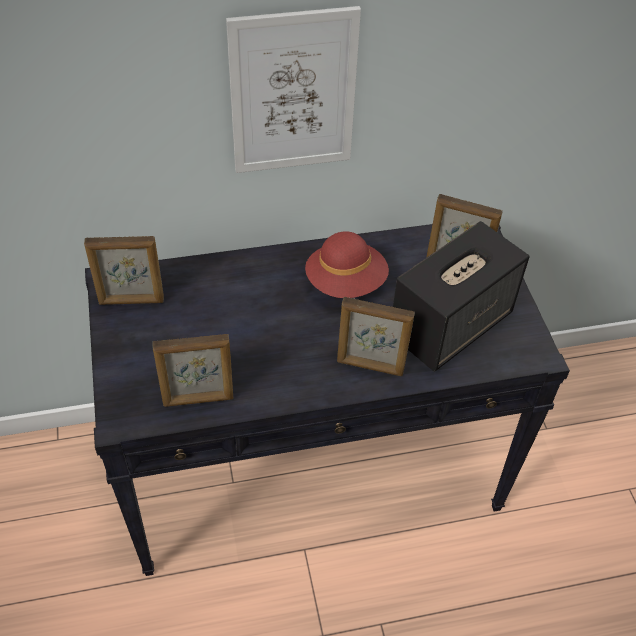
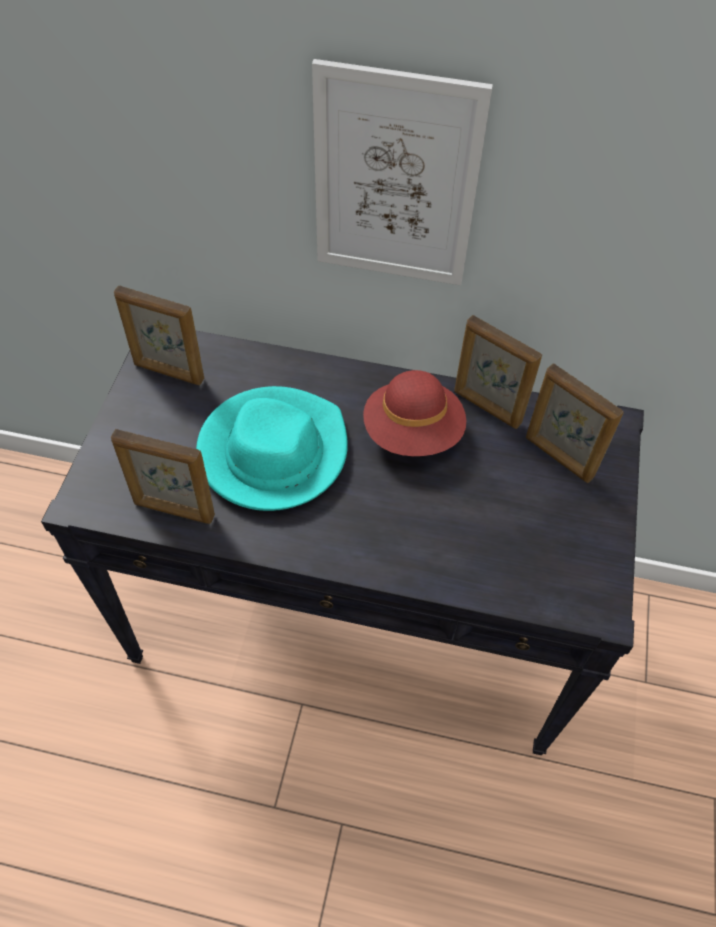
camera: 25 degrees right, 5 degrees up
(250, 331) = (273, 452): none -> turquoise hat
(370, 366) = (385, 545): picture frame -> picture frame (486, 408)
(451, 324) = (511, 529): speaker -> none

